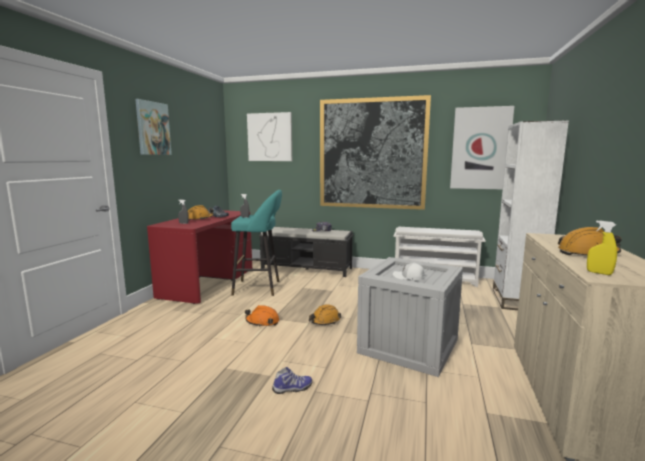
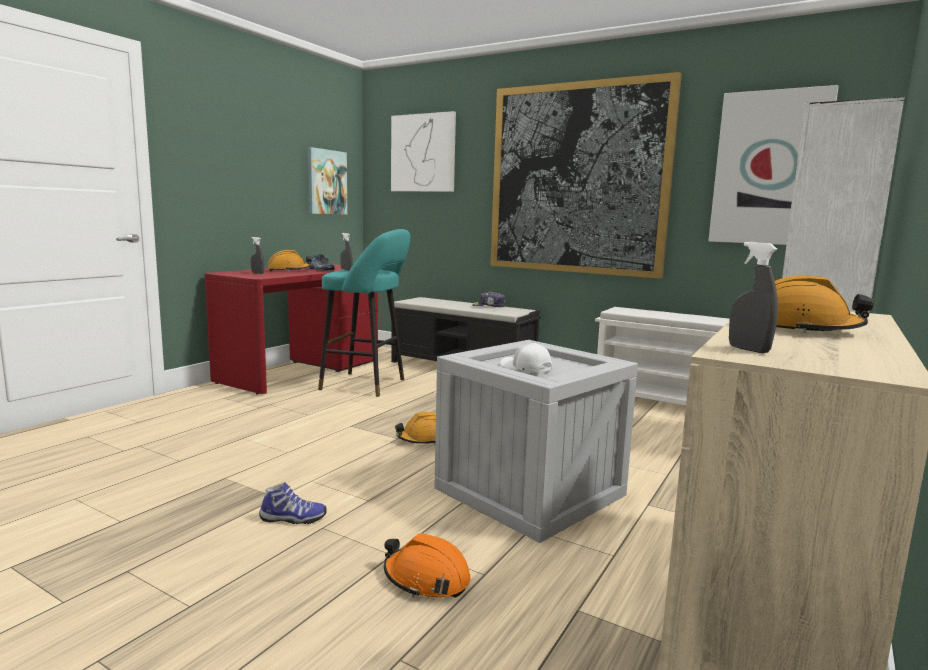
camera: 15 degrees right, 0 degrees up
(153, 128) = (225, 130): picture -> picture (326, 182)
(262, 322) = (330, 428): orange hard hat -> orange hard hat (426, 579)
(599, 273) = (748, 349): yellow spray bottle -> grey spray bottle

